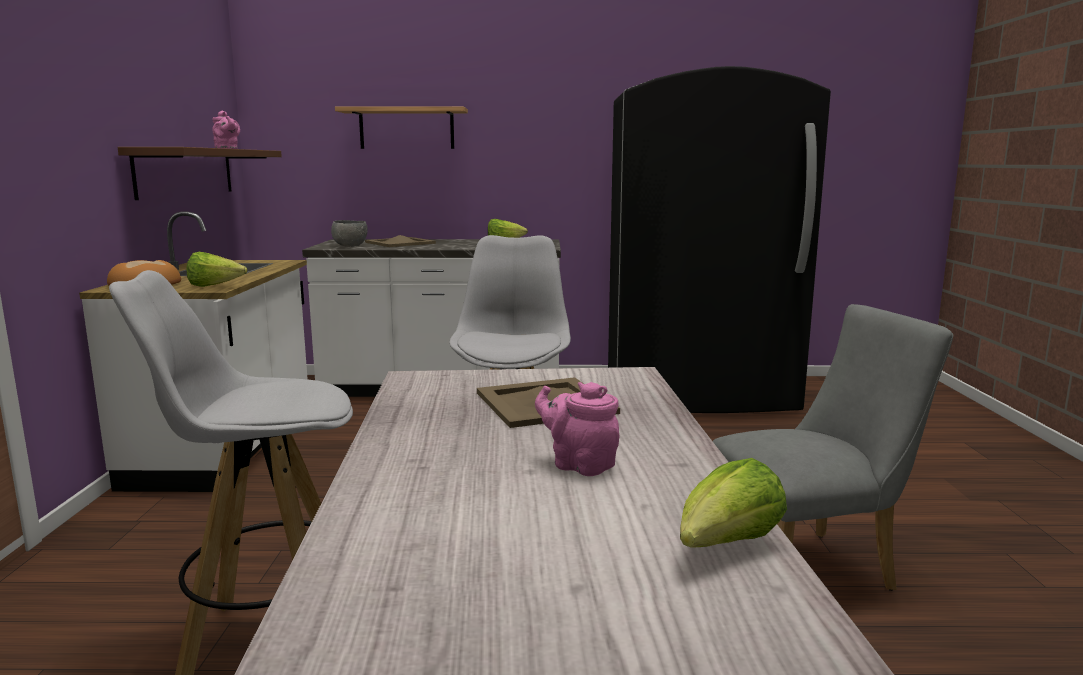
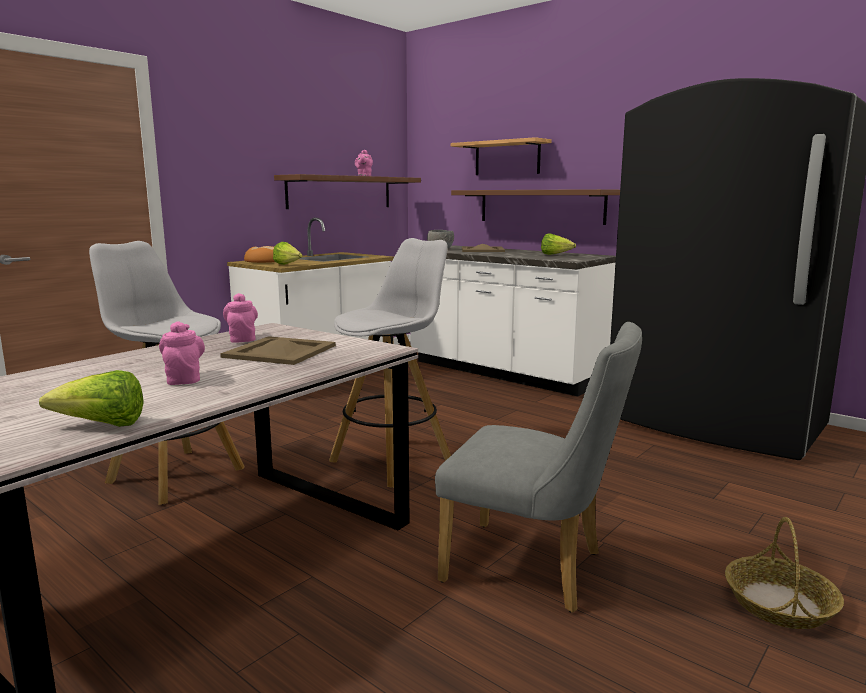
camera: 40 degrees right, 0 degrees up
(440, 399) = (242, 339): none -> pink teapot
(458, 187) = (540, 206): none -> brown shelf
(963, 522) = (779, 603): none -> basket

